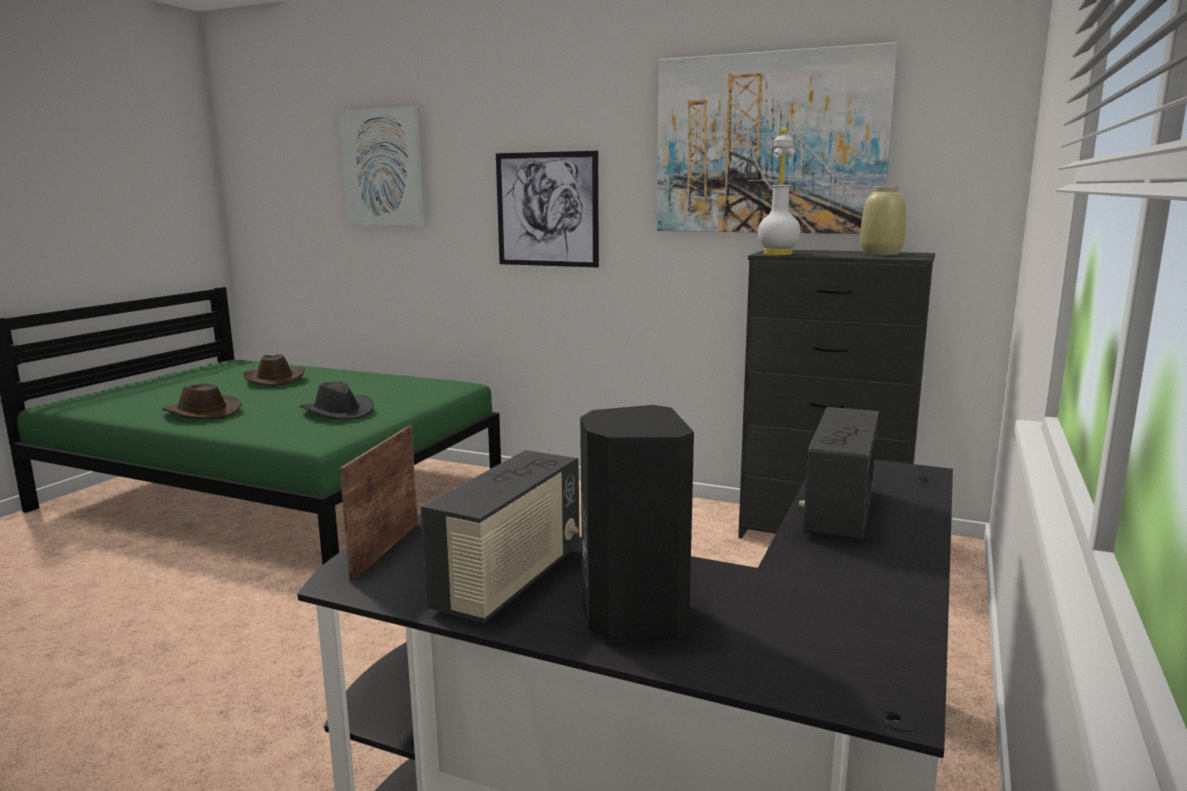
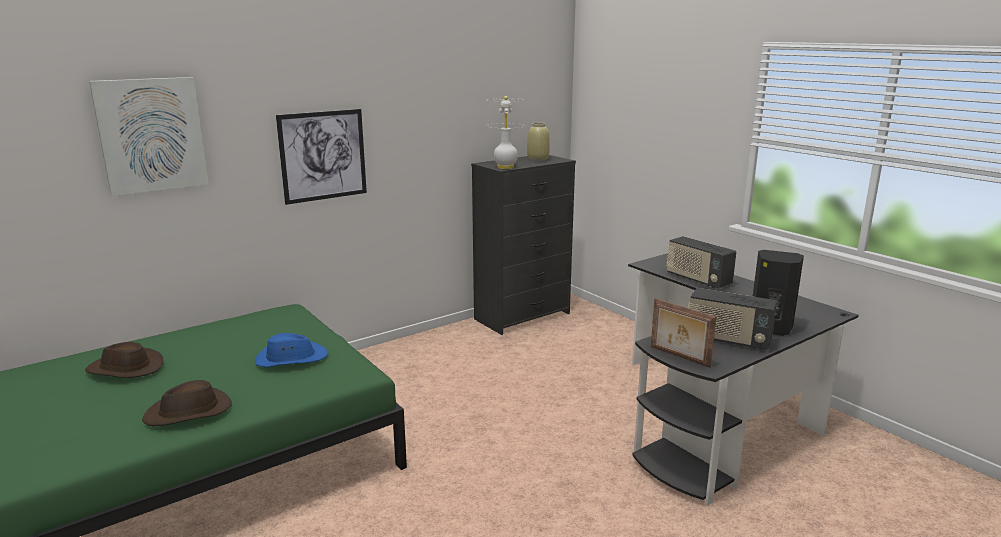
camera: 60 degrees left, 5 degrees up
(339, 412) = (291, 358): black hat -> blue hat
(511, 580) = (727, 340): radio -> radio turned 150 degrees clockwise
(768, 144) = (465, 100): picture -> none

